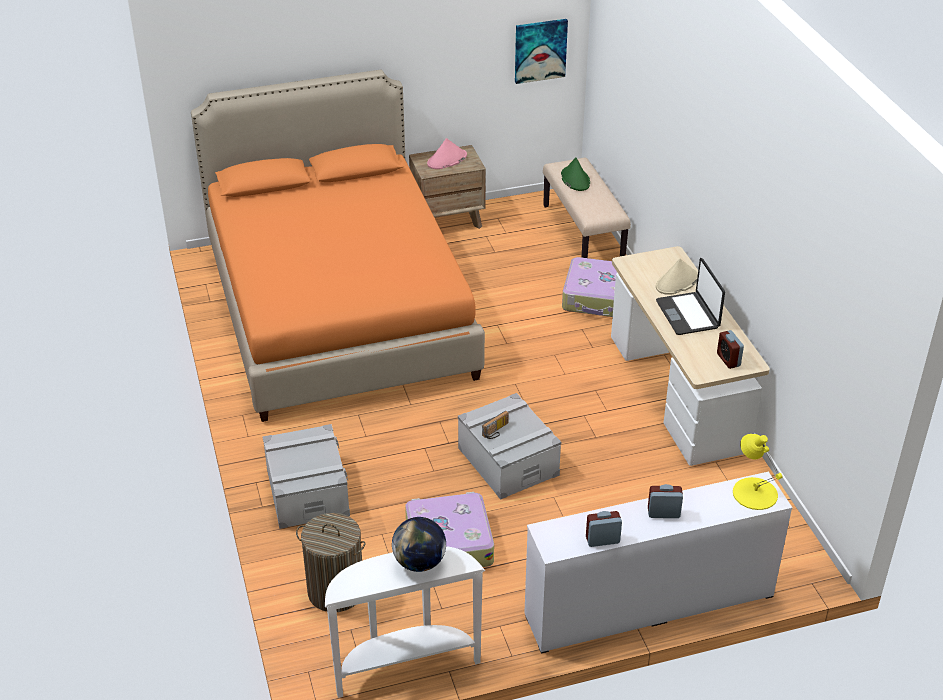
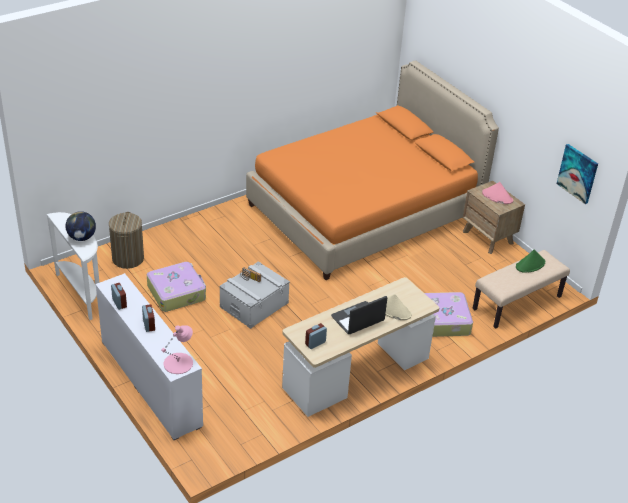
camera: 70 degrees right, 0 degrees up
(307, 492) = (199, 233): grey storage box -> none
(755, 493) = (178, 363): yellow table lamp -> pink table lamp

